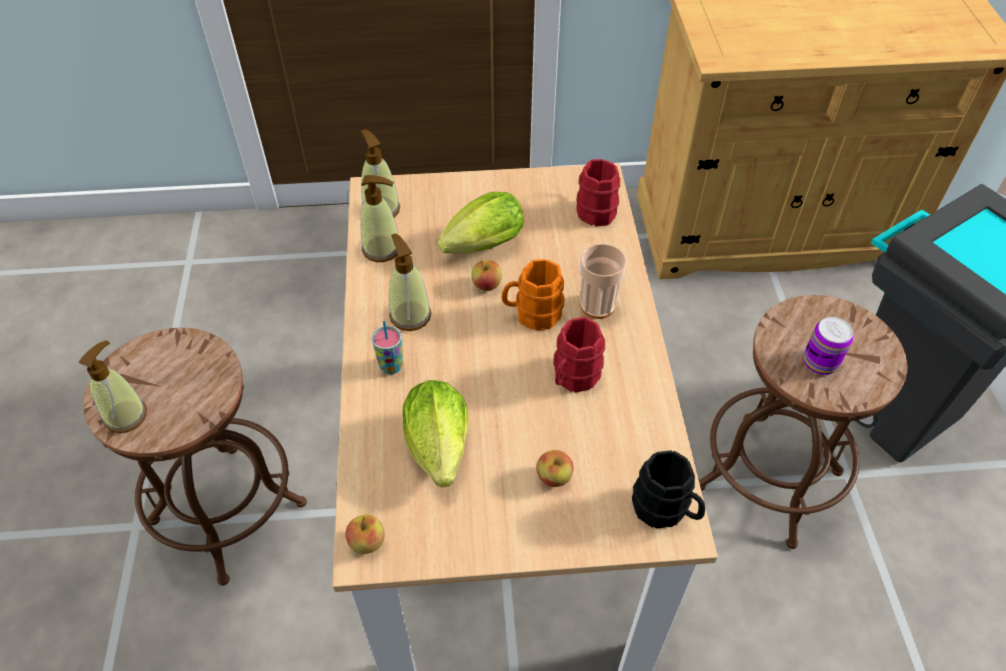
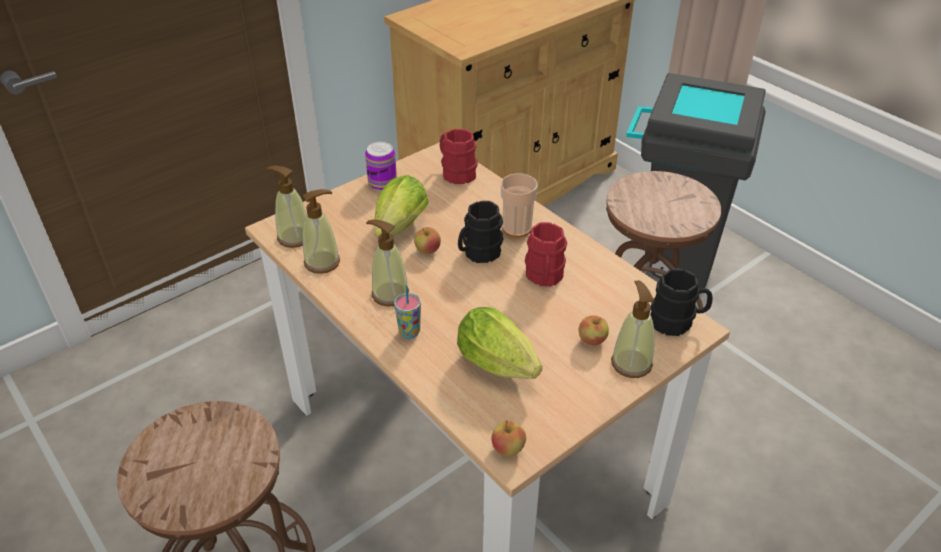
camera: 35 degrees left, 10 degrees down
(126, 415) = (185, 499): soap dispenser -> soap dispenser (631, 363)
(532, 314) = (478, 253): orange mug -> black mug
(820, 362) = (664, 211): can -> can (382, 183)

